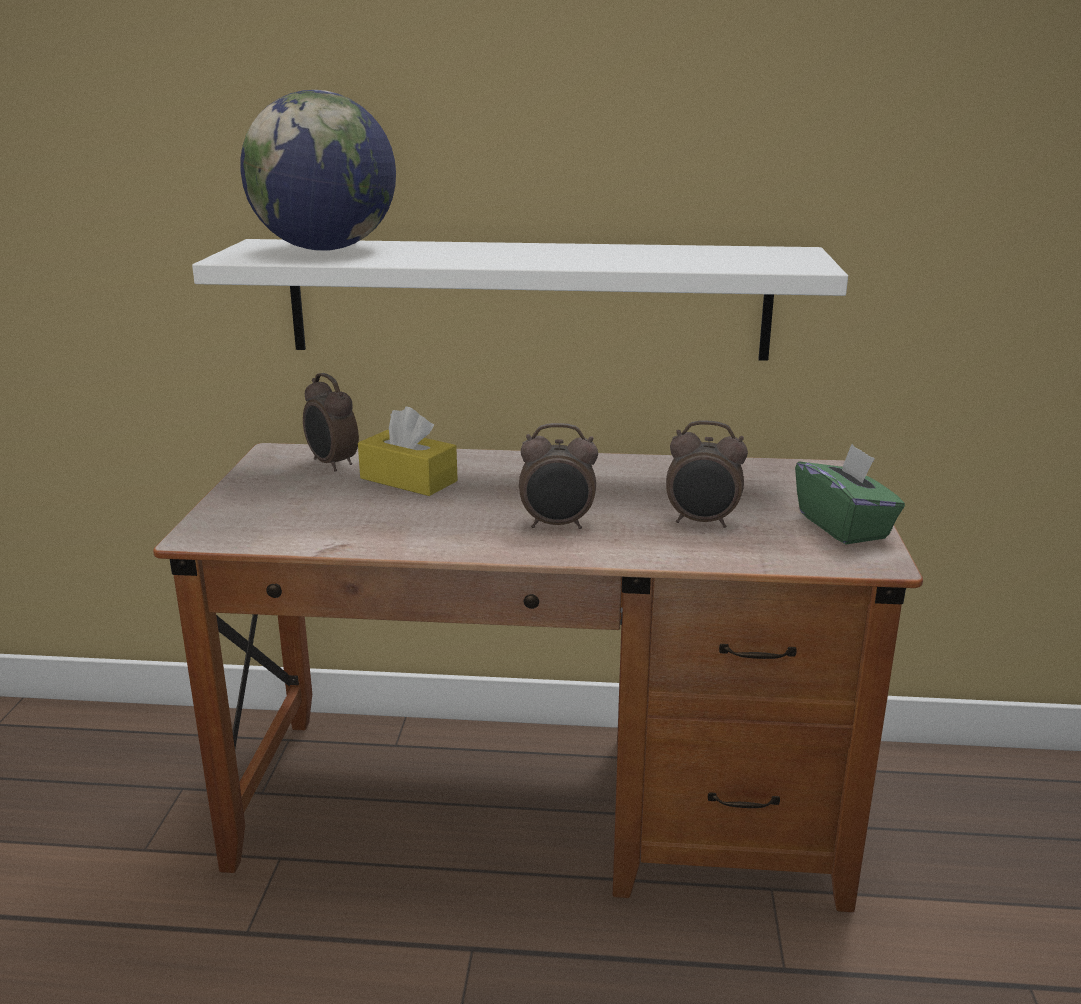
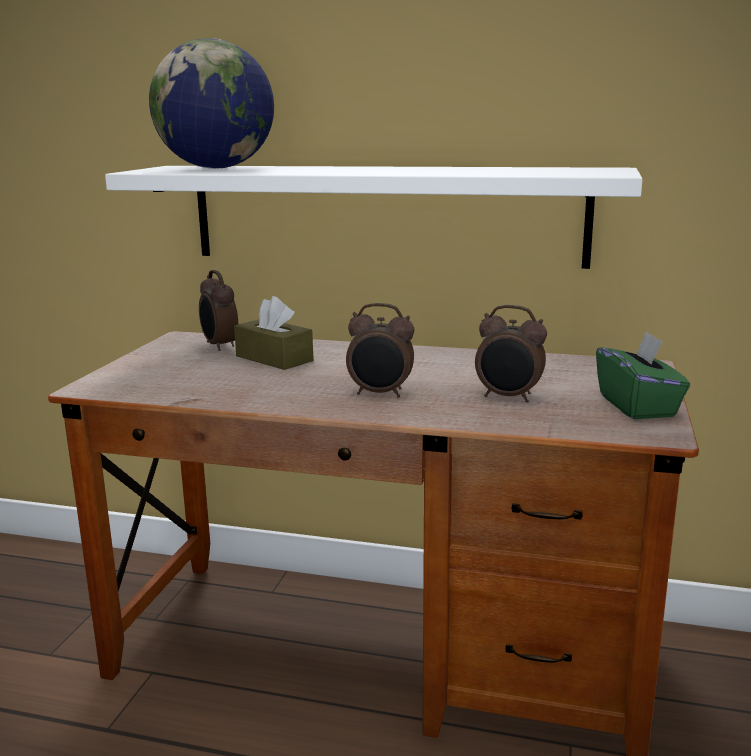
camera: 10 degrees right, 5 degrees down
(408, 480) = (274, 358): yellow tissue box -> brown tissue box

